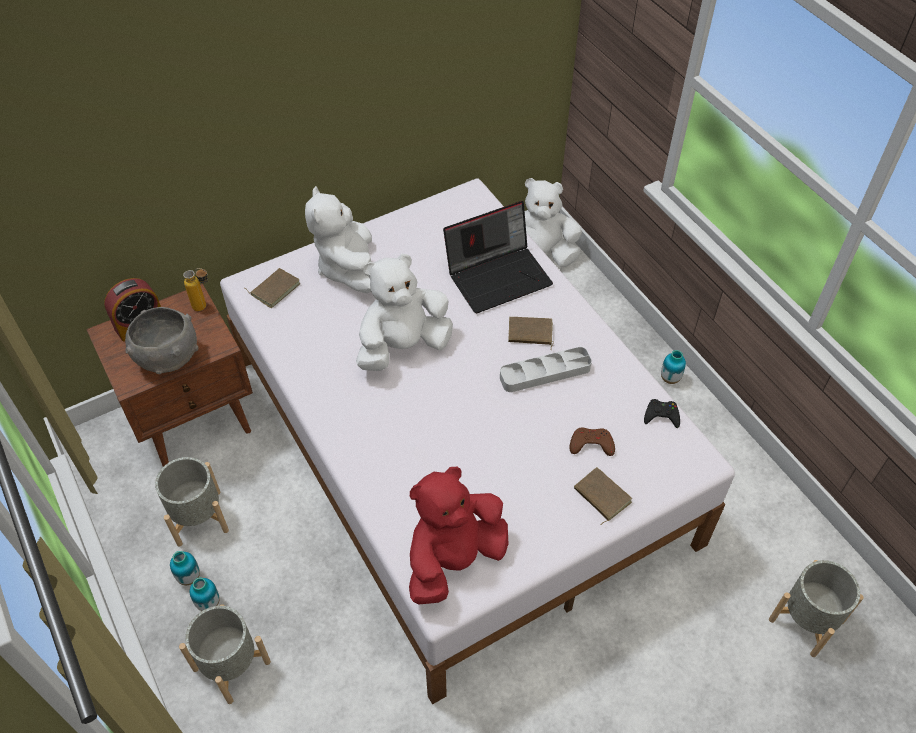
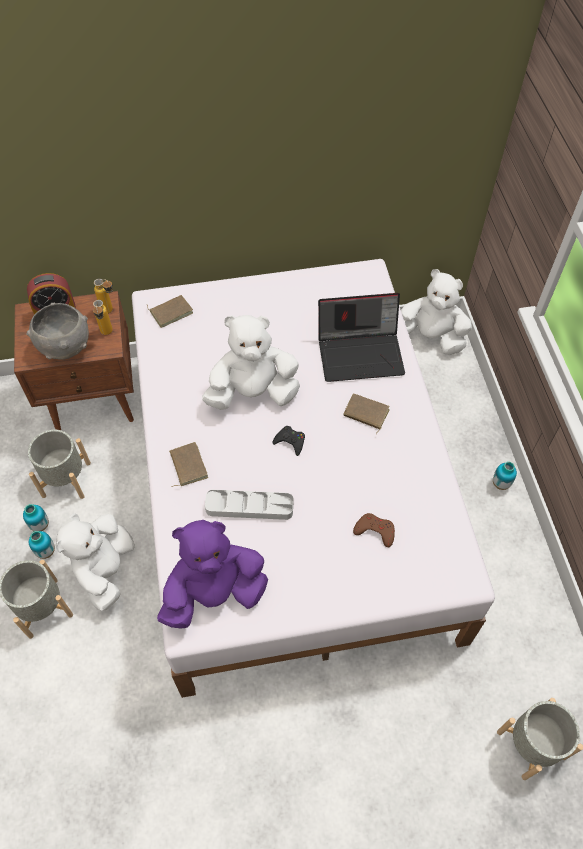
camera: 20 degrees right, 5 degrees up
(211, 332) = (106, 334): none -> bottle
(349, 268) = (238, 311): white plush toy -> white plush toy (105, 569)
(454, 559) = (214, 593): red plush toy -> purple plush toy
(545, 373) = (363, 453): grey tray -> grey tray (249, 507)
(601, 496) = (362, 581): brown book -> brown book (187, 465)
(661, 416) = (449, 525): black game controller -> black game controller (290, 441)

